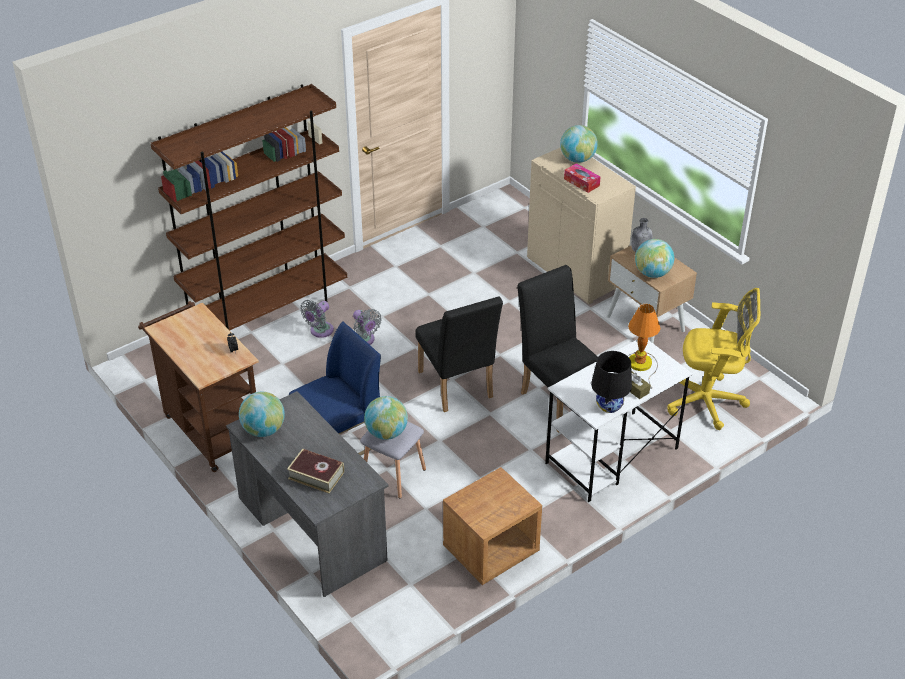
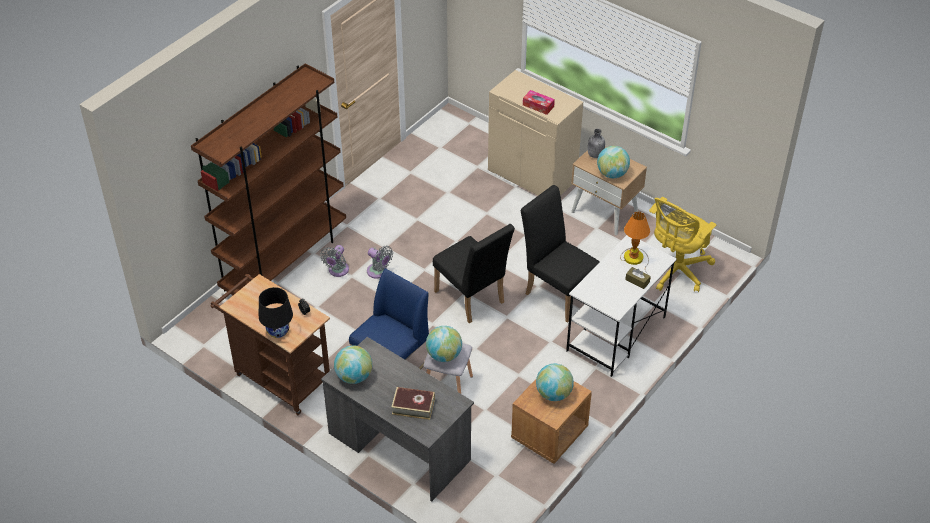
camera: 15 degrees left, 5 degrees up
(577, 159) = (527, 84): globe -> globe (553, 394)
(609, 405) = (622, 299): black table lamp -> black table lamp (278, 331)
(708, 401) = (675, 272): yellow office chair -> yellow office chair turned 135 degrees clockwise

